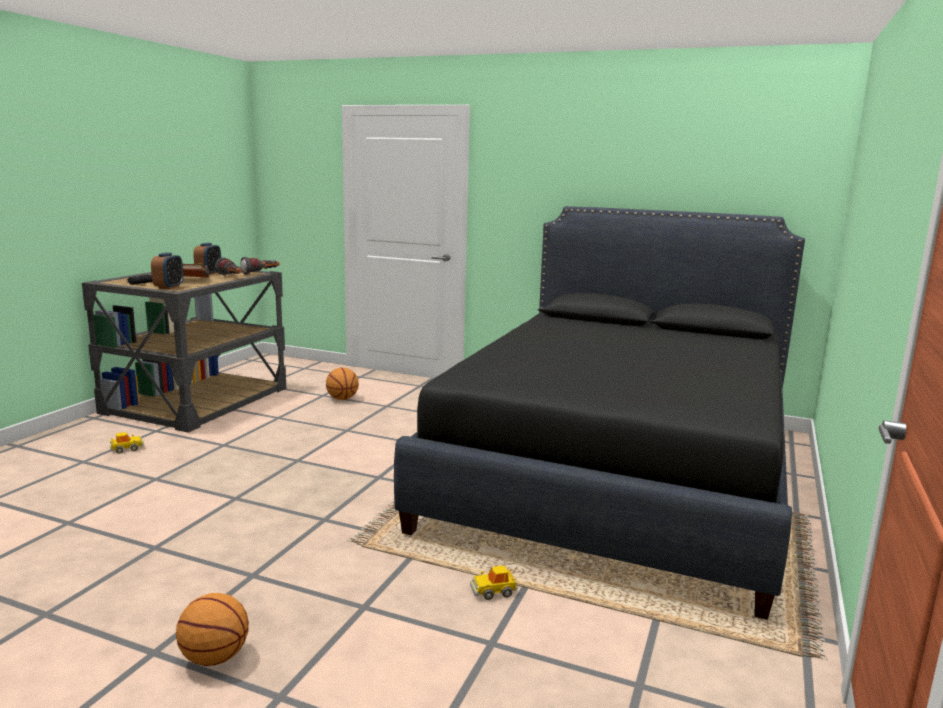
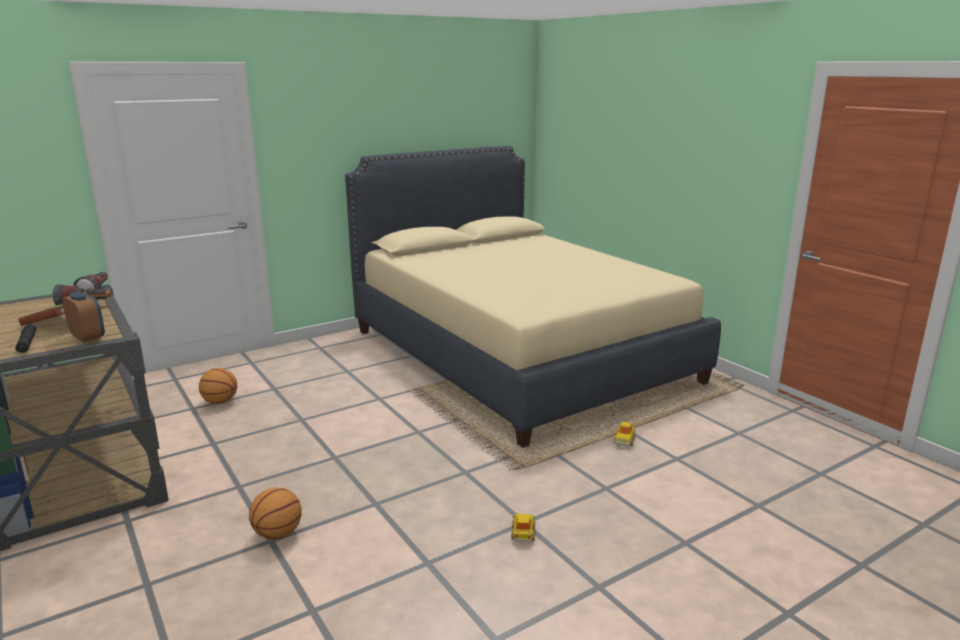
camera: 55 degrees left, 5 degrees up
(127, 449) = (155, 548): toy car -> toy car (523, 533)
(209, 273) = (31, 311): alarm clock -> none
(215, 657) = (625, 559): basketball -> basketball (278, 534)
(619, 473) = (518, 355): black bed -> beige bed

